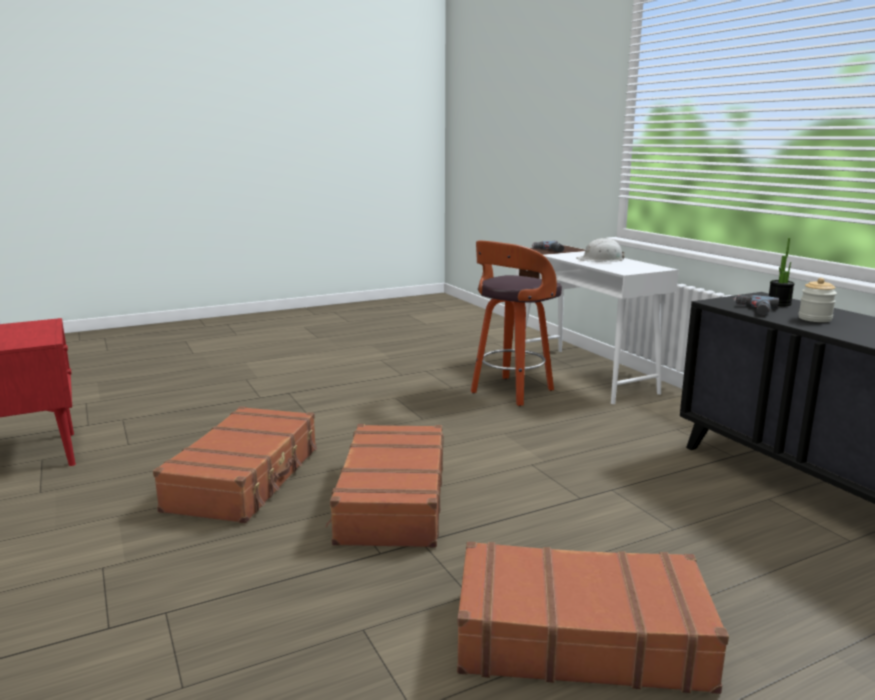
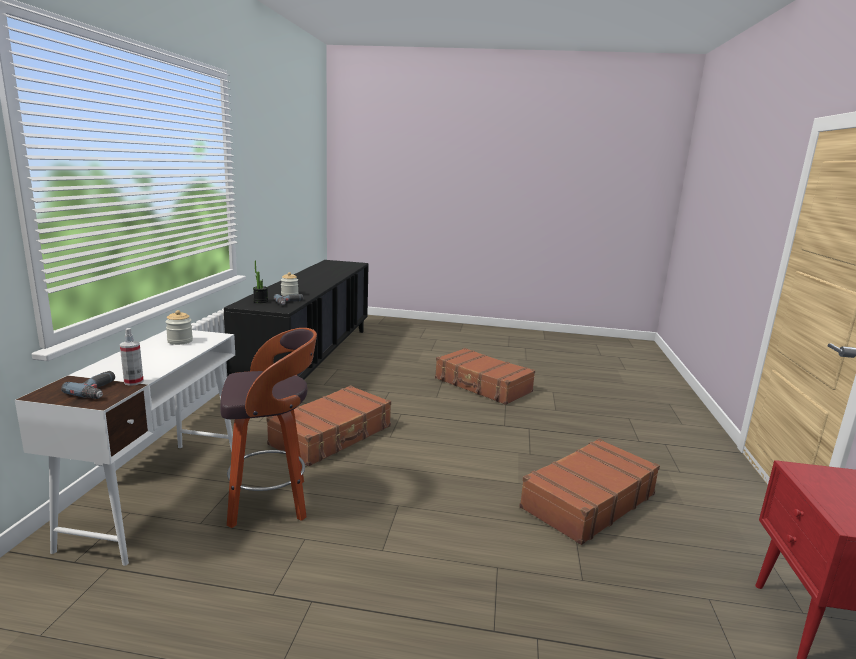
camera: 145 degrees left, 0 degrees up
(391, 500) = (499, 448): brown suitcase -> brown suitcase (332, 436)
(550, 254) = (133, 382): none -> spray bottle
(601, 260) = (152, 355): white hard hat -> none
(626, 266) = (180, 341): none -> jar

